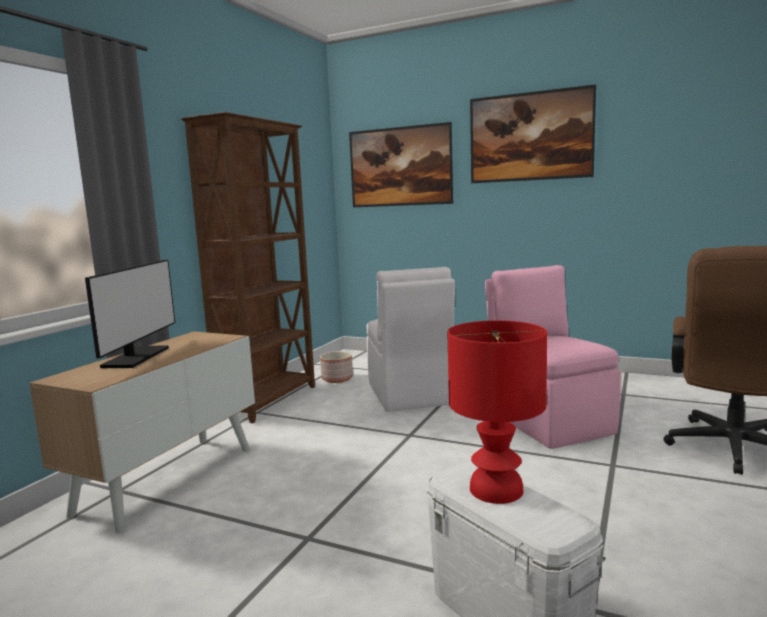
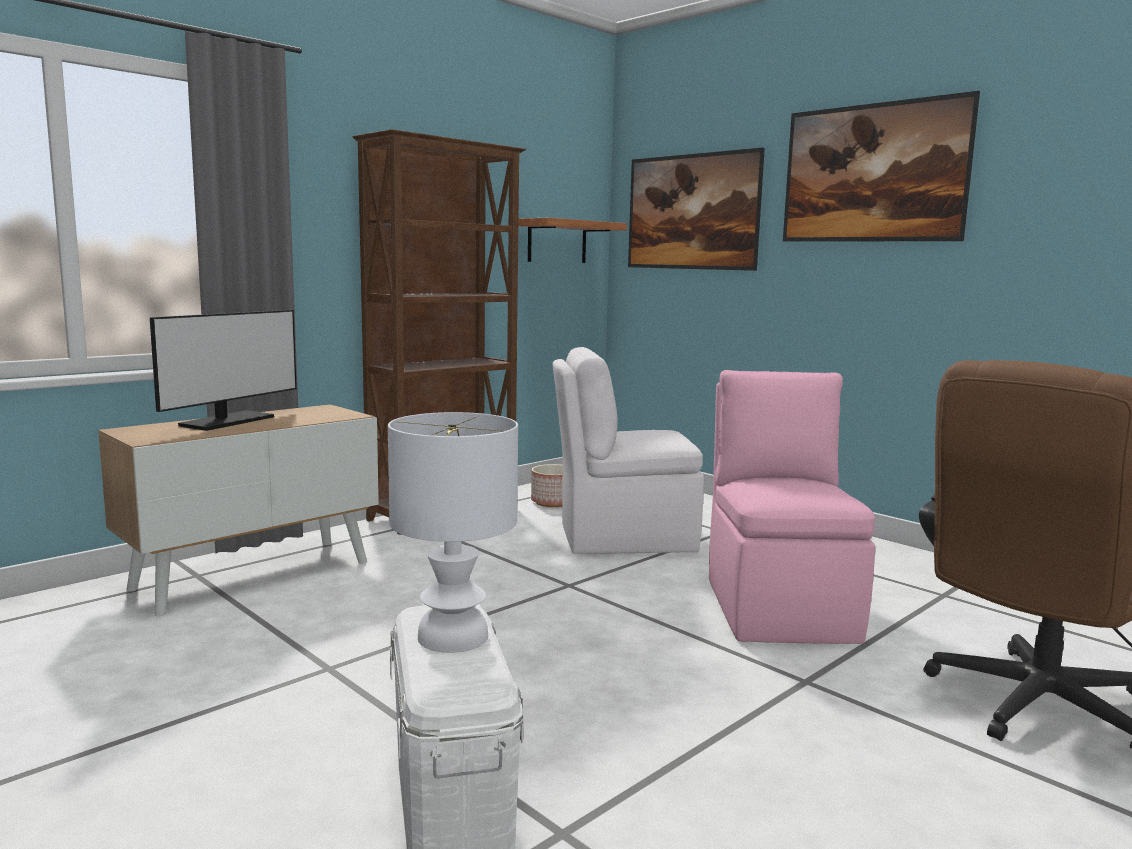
camera: 20 degrees right, 0 degrees up
(307, 192) = (557, 241): none -> shelf
(409, 395) = (623, 538): white chair -> white chair turned 75 degrees clockwise
(497, 489) = (455, 637): red table lamp -> white table lamp

